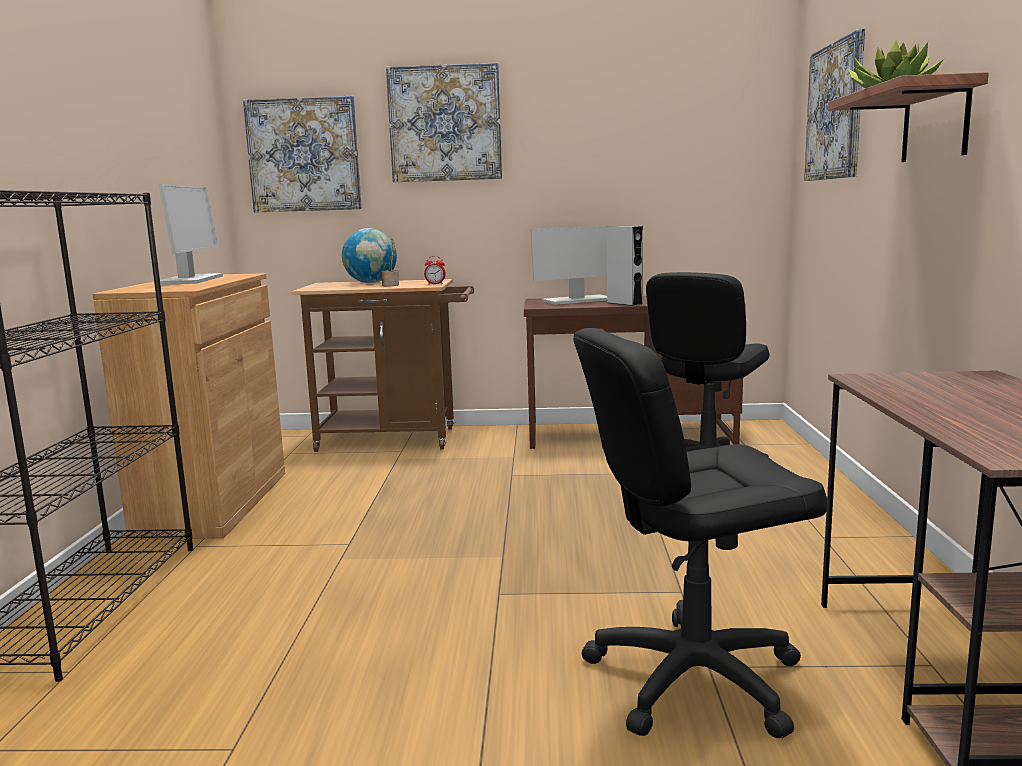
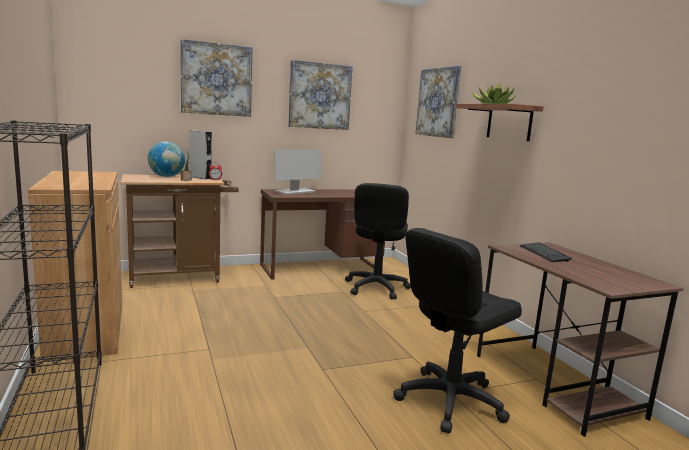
camera: 25 degrees left, 0 degrees up
(190, 280) = (77, 177): monitor -> none
(304, 155) = (118, 88): picture -> picture (320, 96)
(624, 303) = (325, 195): grey speaker -> grey speaker (200, 177)
(943, 389) = (544, 253): none -> keyboard

